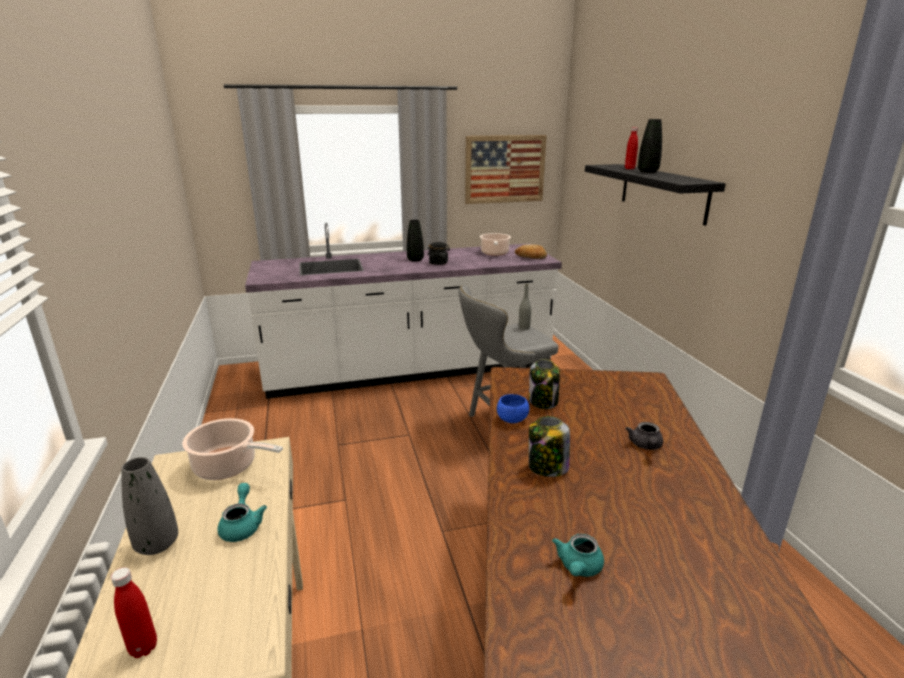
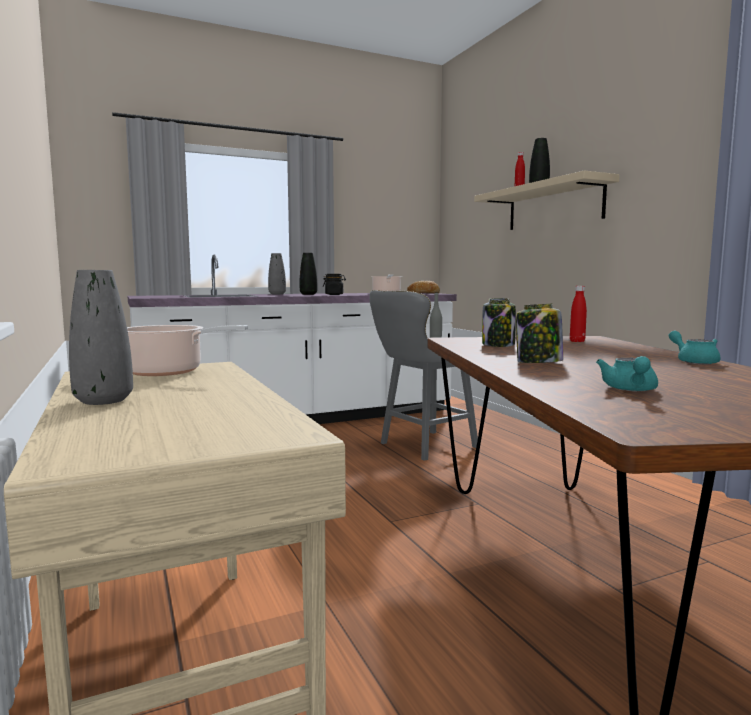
camera: 10 degrees left, 15 degrees down
(143, 648) = (128, 441): red bottle -> red bottle (577, 341)
(242, 525) = (212, 390): turquoise teapot -> turquoise teapot (694, 361)
(387, 256) = (277, 294): none -> grey vase
(505, 169) = (387, 222): picture -> none
(512, 419) = (475, 350): blue bowl -> none
(645, 446) = (624, 354): grey teapot -> none
(662, 192) = (554, 206): black shelf -> beige shelf

